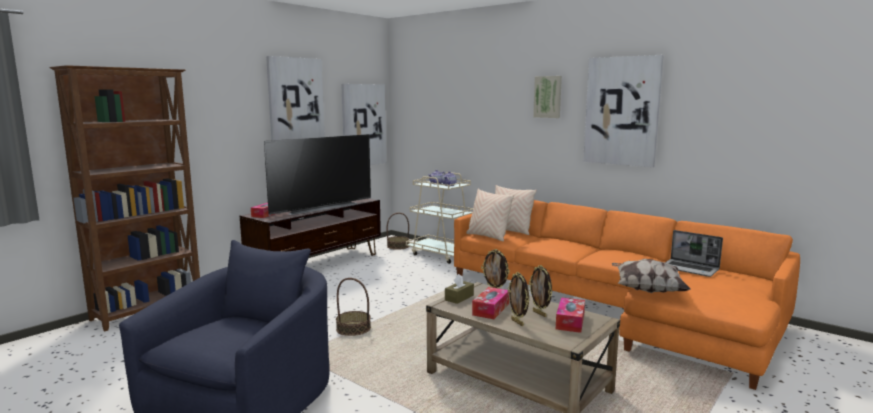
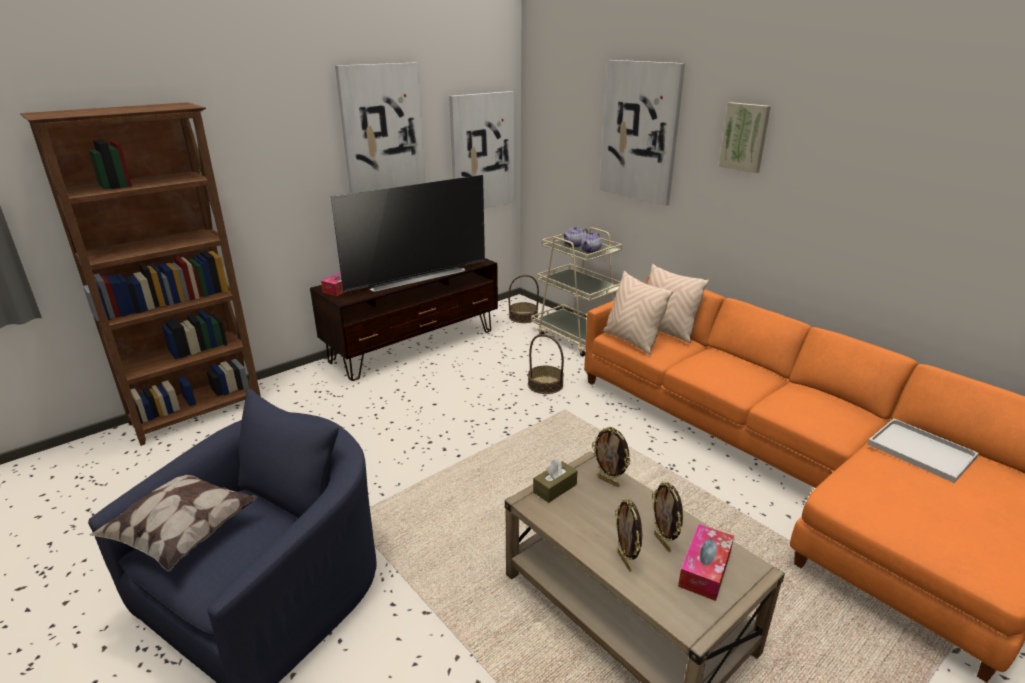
camera: 10 degrees right, 15 degrees up
(353, 328) = (431, 474): basket -> basket (545, 384)
(491, 309) = (593, 522): tissue box -> none
(622, 111) = (860, 175): picture -> picture (640, 132)
(647, 290) = (843, 495): pillow -> pillow (184, 533)
(690, 269) = (923, 451): laptop -> white tray

